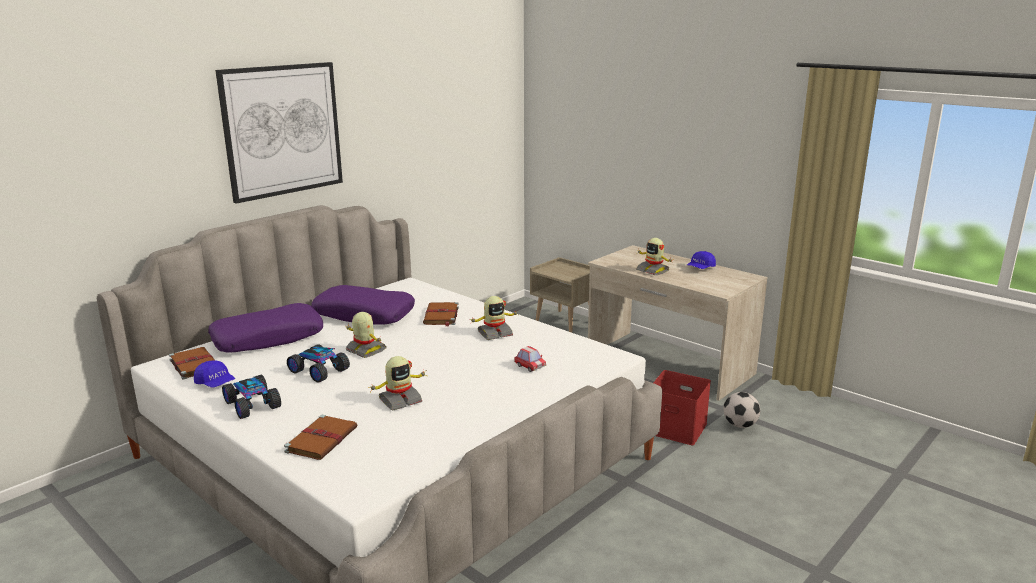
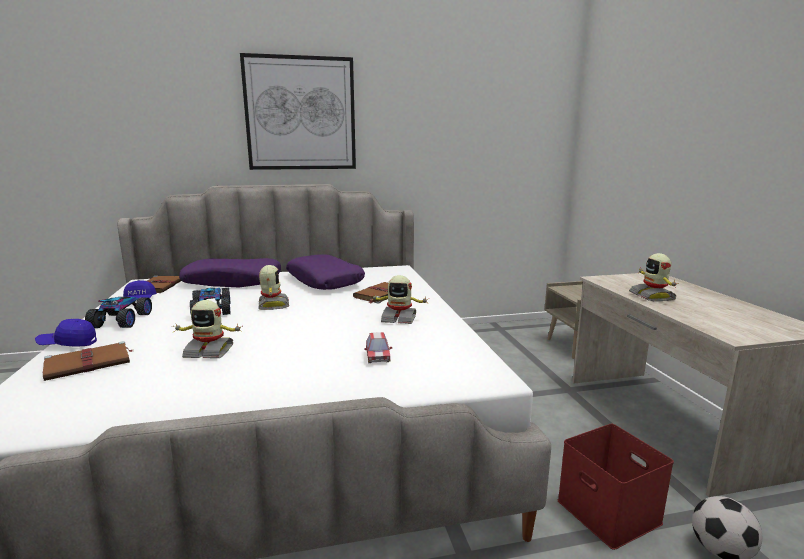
camera: 35 degrees right, 5 degrees down
(700, 268) = (728, 305): blue cap -> blue cap (68, 344)

